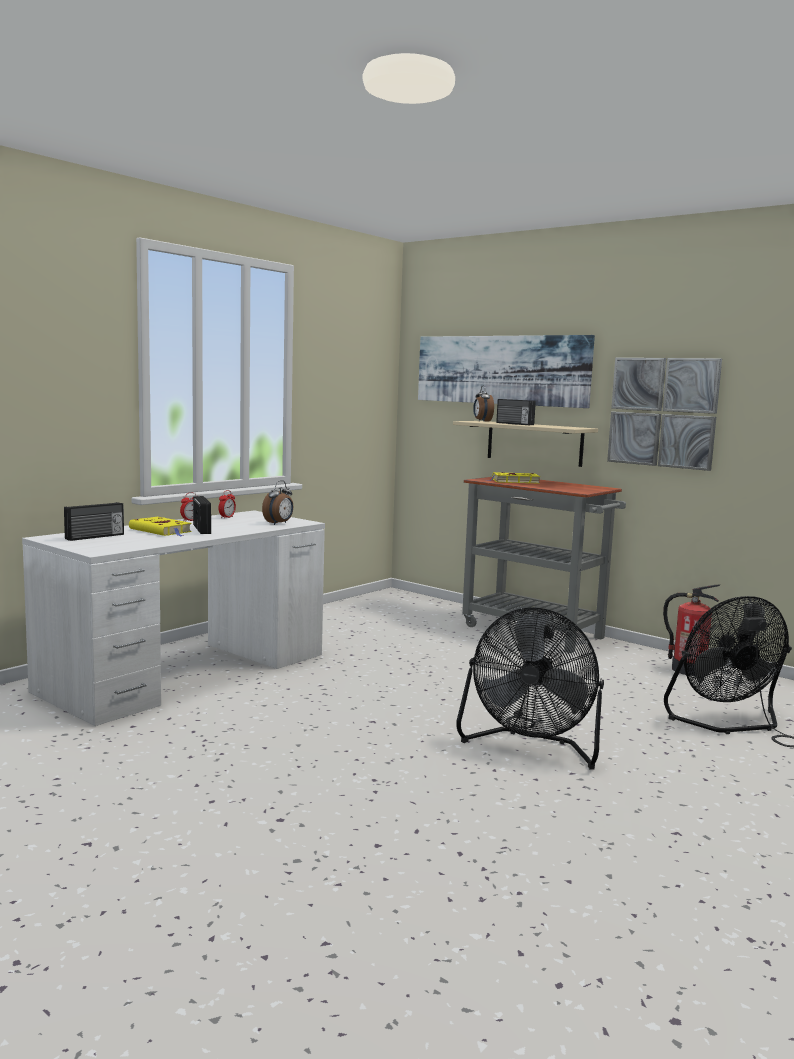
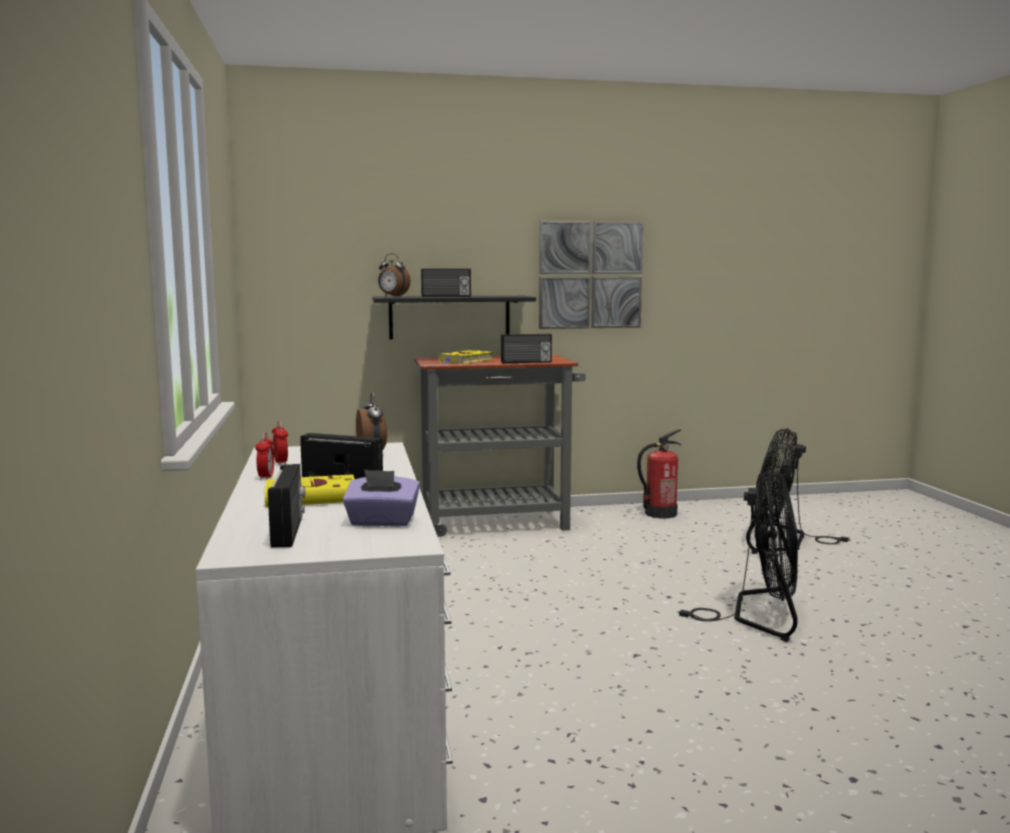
camera: 50 degrees left, 0 degrees up
(132, 543) = (382, 522): none -> purple tissue box
(500, 370) = (397, 235): picture -> none
(528, 744) = (757, 613): black fan -> black fan turned 45 degrees counterclockwise
(534, 443) = (449, 317): beige shelf -> black shelf
(549, 488) = (526, 362): none -> radio

